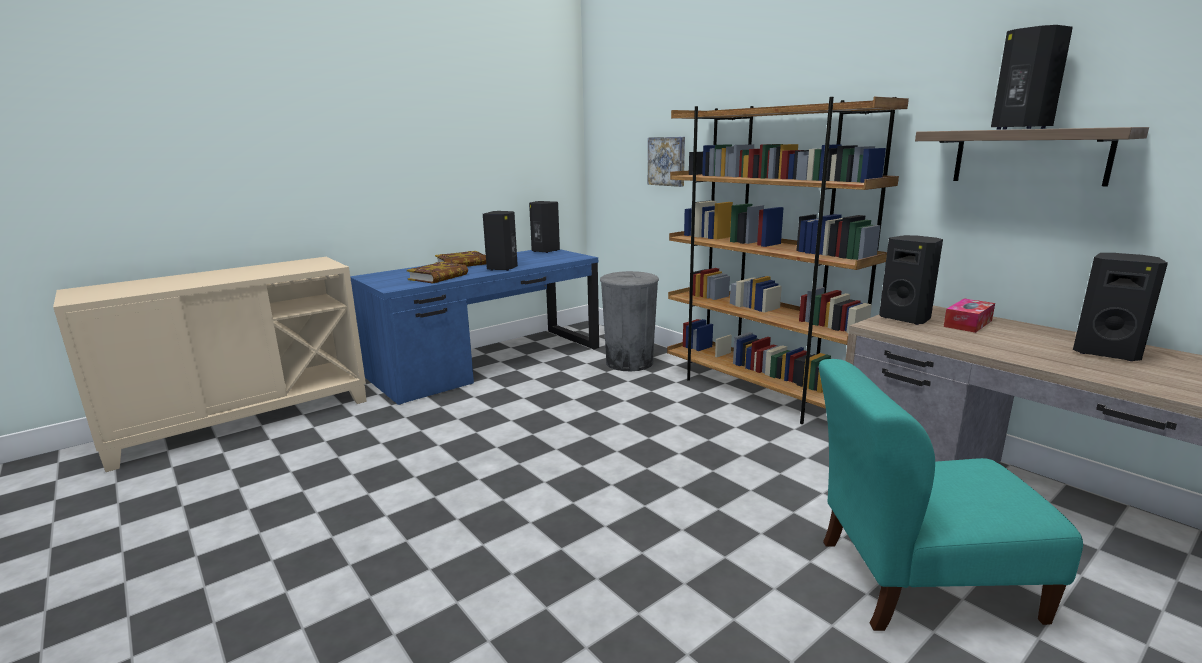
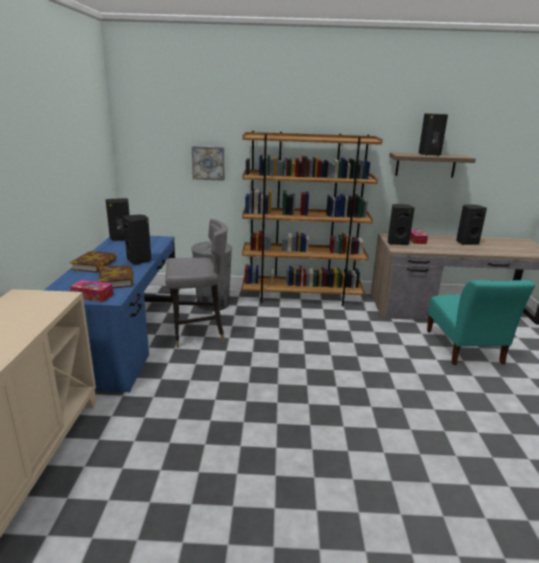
camera: 50 degrees left, 5 degrees up
(390, 282) = (92, 296): none -> tissue box
(552, 384) = (198, 334): none -> grey chair
(916, 581) = (464, 349): turquoise chair -> turquoise chair turned 45 degrees counterclockwise

